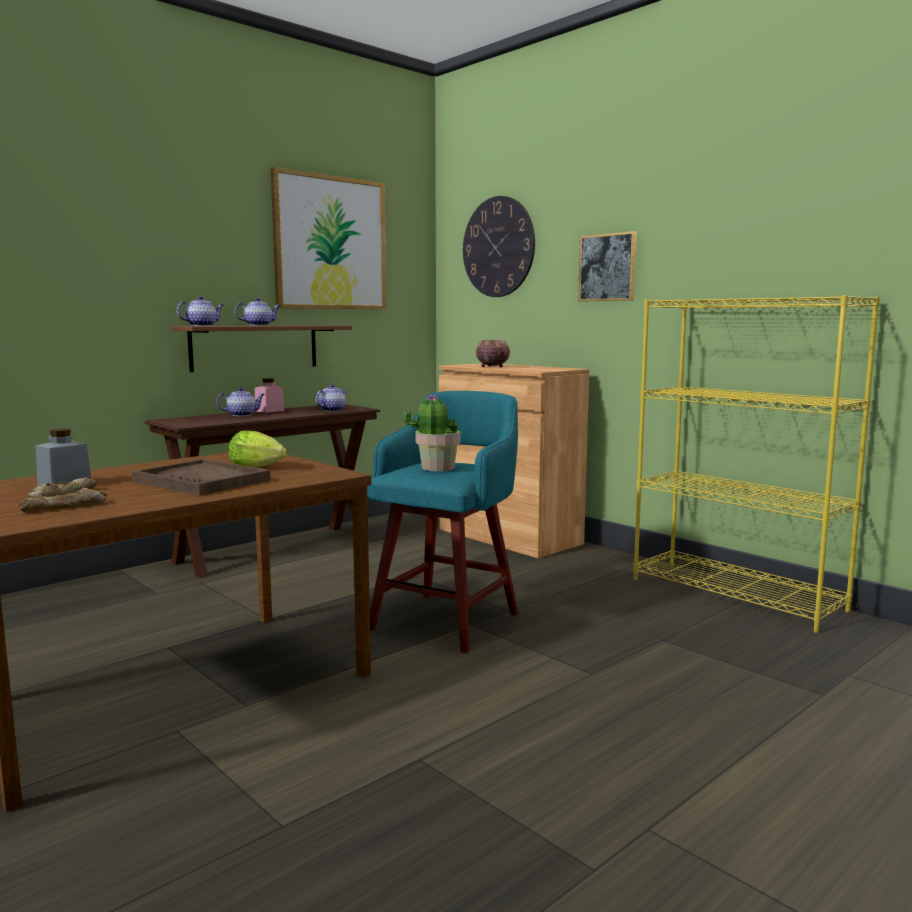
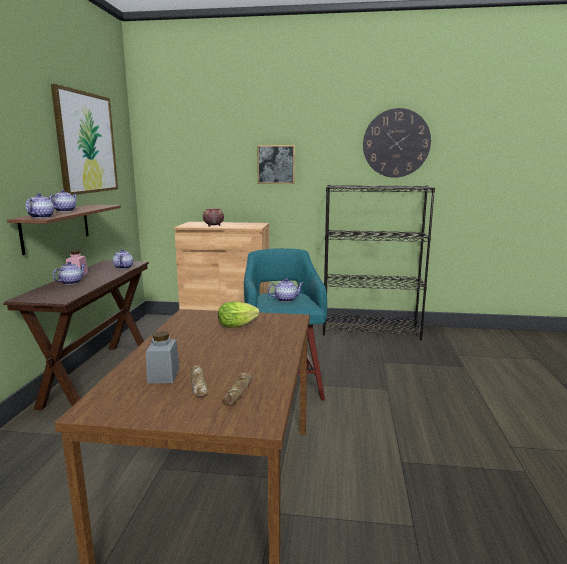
camera: 40 degrees left, 5 degrees up
(202, 481) = (242, 344): brown tray -> none
(437, 468) = (286, 299): potted plant -> teapot
(498, 247) = (191, 147): wall clock -> wall clock (396, 143)
(737, 595) = (371, 330): yellow bookcase -> black bookcase

